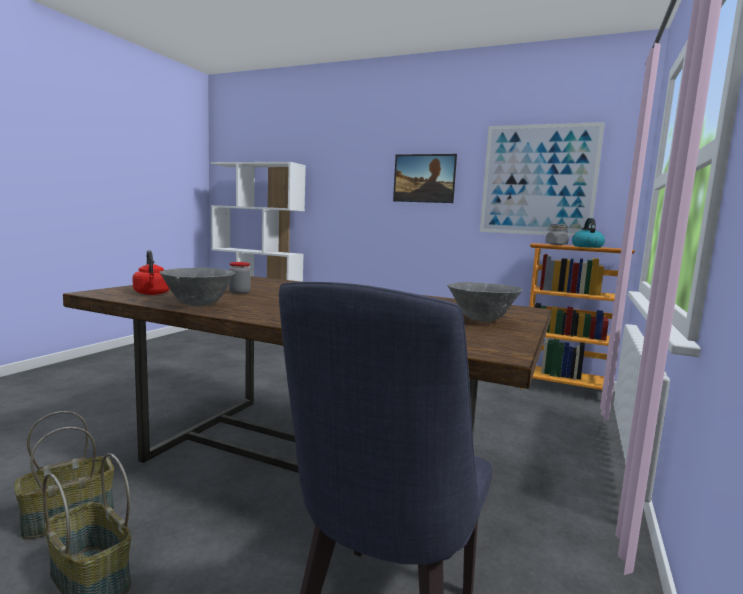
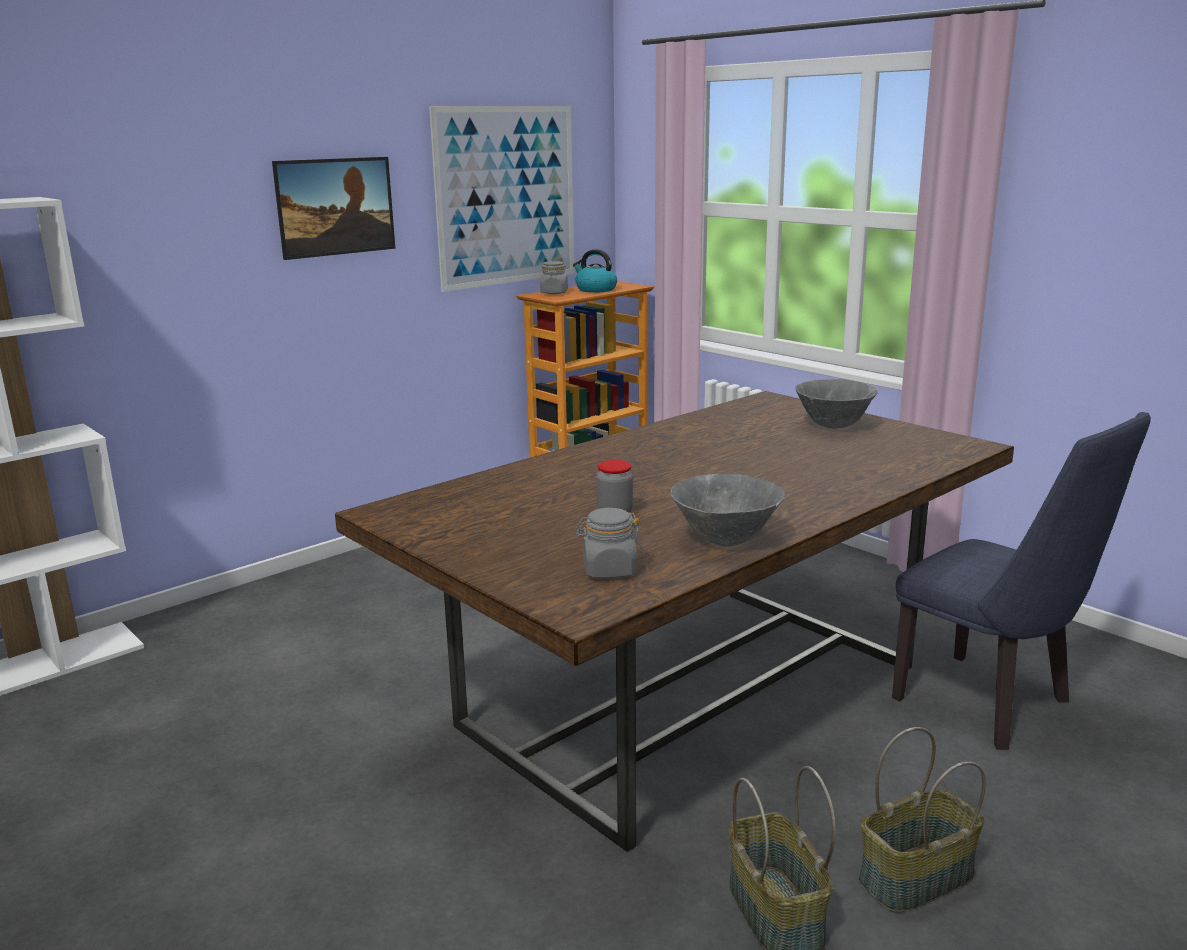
camera: 65 degrees left, 10 degrees up
(152, 294) = (609, 570): red kettle -> grey jar

